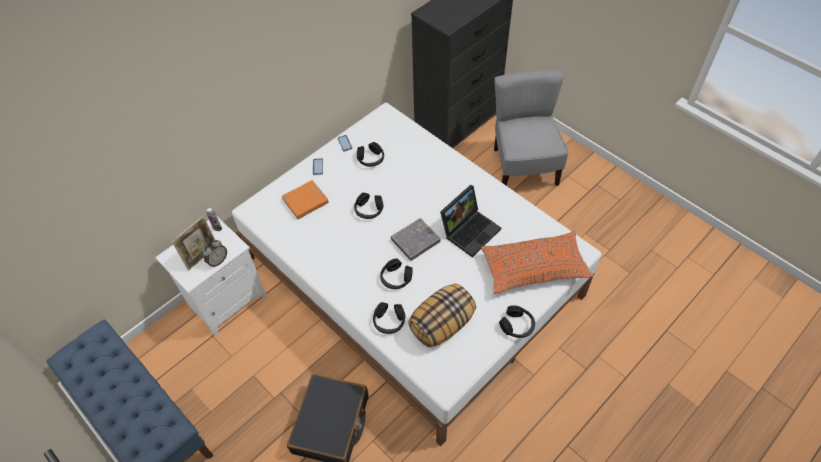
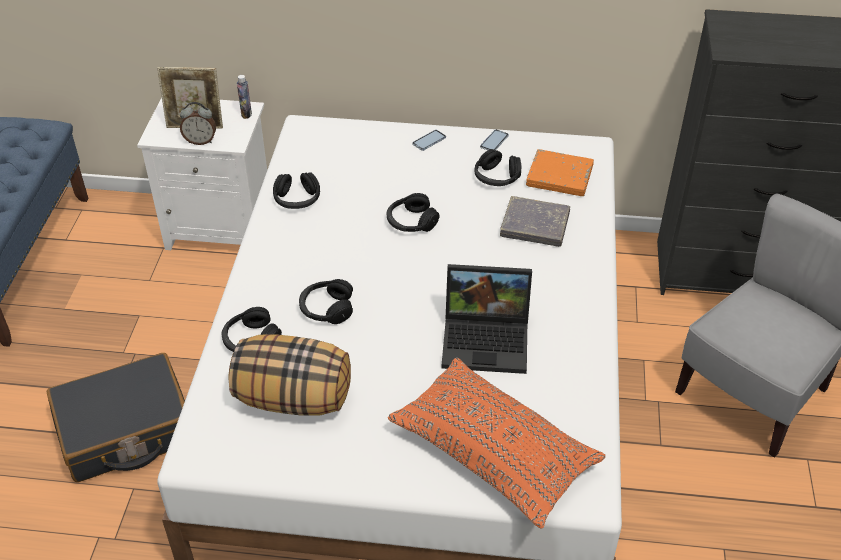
camera: 50 degrees right, 10 degrees down
(305, 201) = (364, 161): orange book -> orange book (559, 177)
(415, 241) = (408, 294): grey book -> grey book (534, 225)
(517, 325) = (368, 487): black headphones -> black headphones (297, 199)

